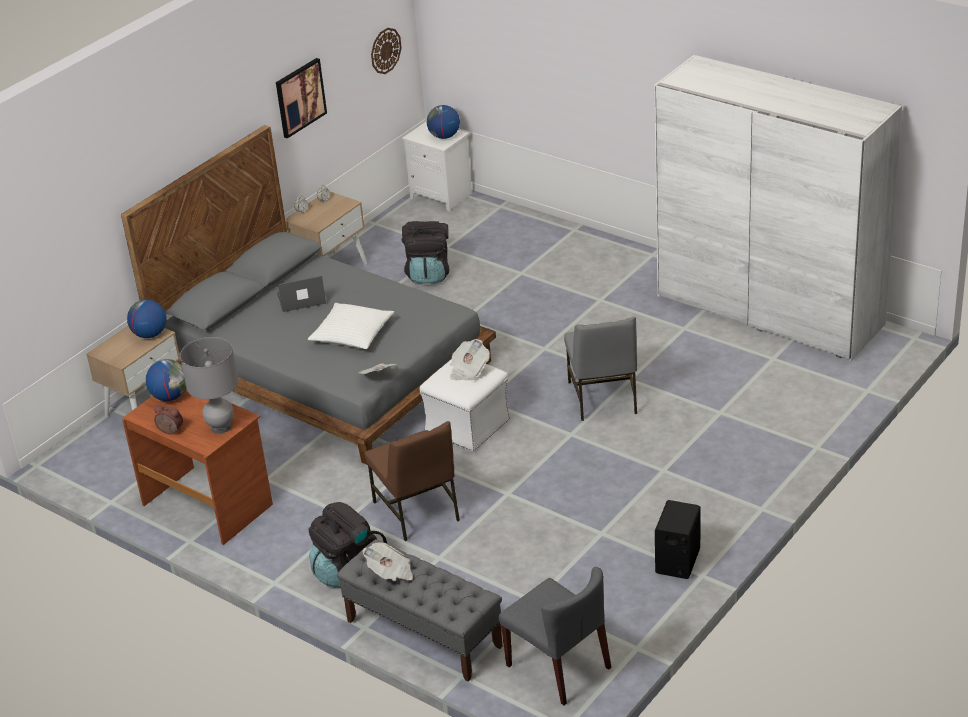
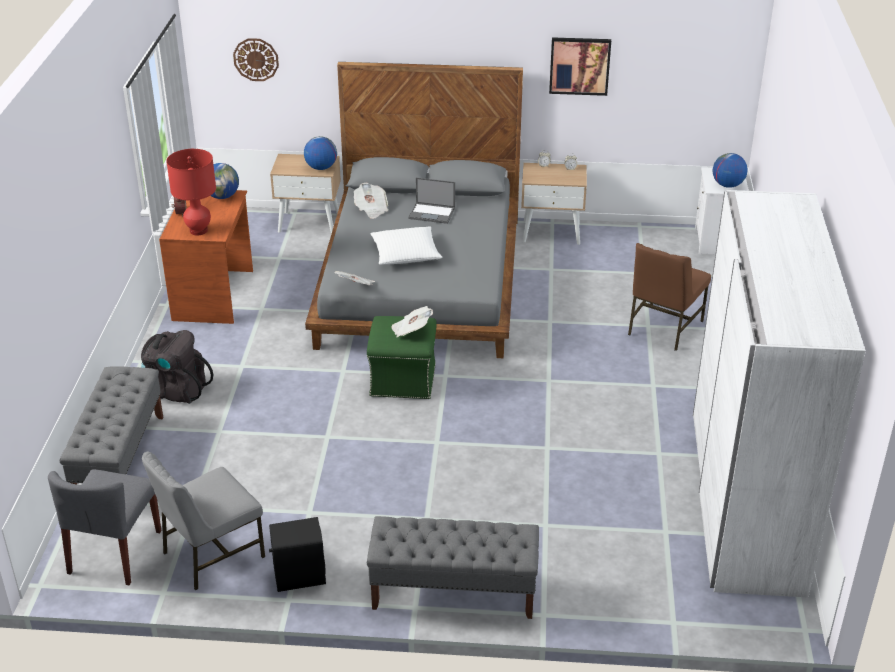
camera: 55 degrees right, 0 degrees up
(221, 427) = (198, 231): grey table lamp -> red table lamp
(300, 299) = (432, 213): laptop -> laptop turned 150 degrees clockwise
(385, 50) = (709, 75): wall clock -> wall clock (256, 59)
(390, 572) = (114, 391): newspaper -> newspaper (371, 209)
(417, 511) = (271, 397): brown chair -> brown chair (663, 328)
(429, 274) = (596, 279): black backpack -> none
(468, 425) = (403, 380): white ottoman -> green ottoman
(603, 398) = (505, 442): grey chair -> grey chair (211, 554)
(759, 484) = (453, 592): none -> grey bench

